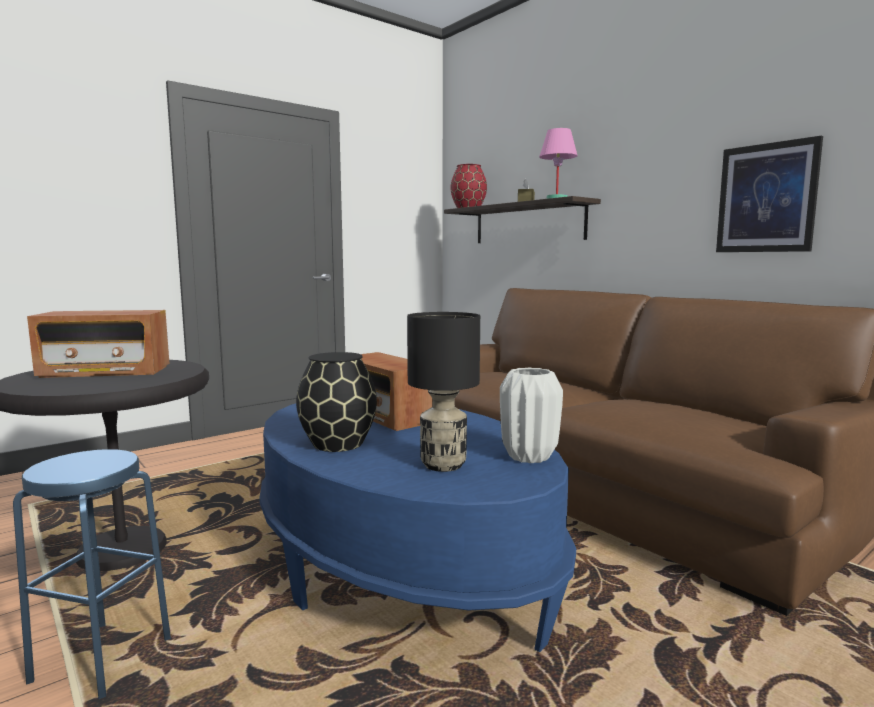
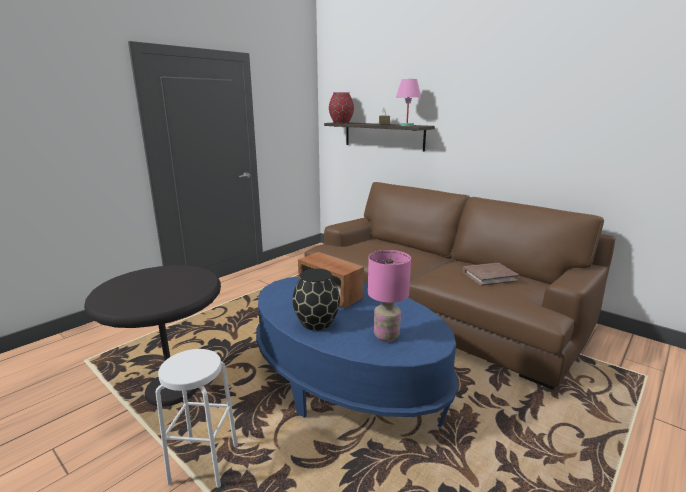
camera: 10 degrees left, 10 degrees up
(102, 659) = (204, 464): blue stool -> white stool
(105, 372) = (152, 284): radio -> none
(443, 465) = (386, 336): black table lamp -> pink table lamp
(529, 457) = (430, 325): white vase -> none
(671, 410) = (489, 276): none -> brown book
(766, 198) = (540, 139): picture -> none

